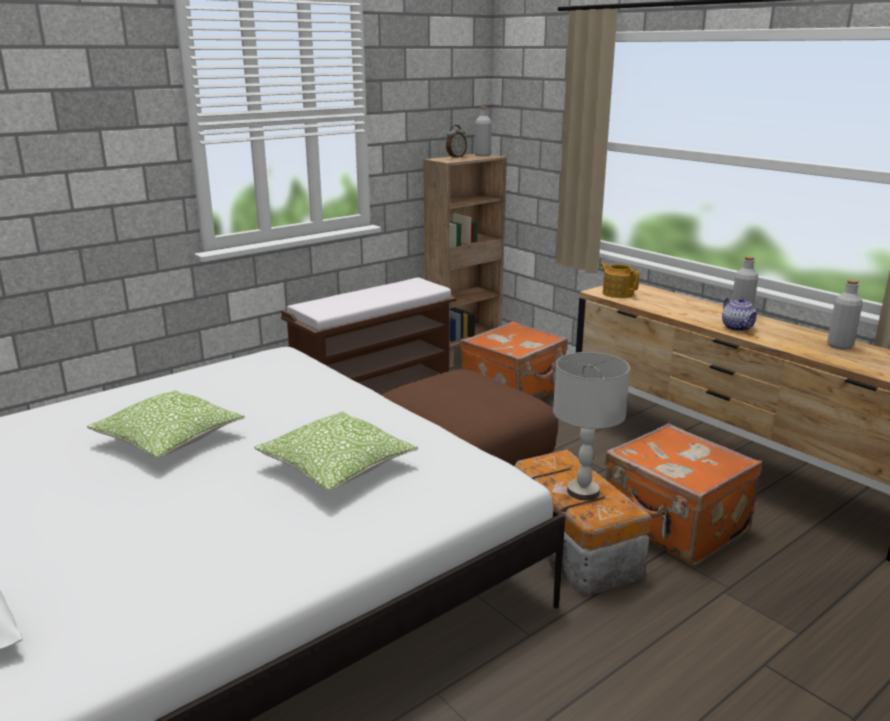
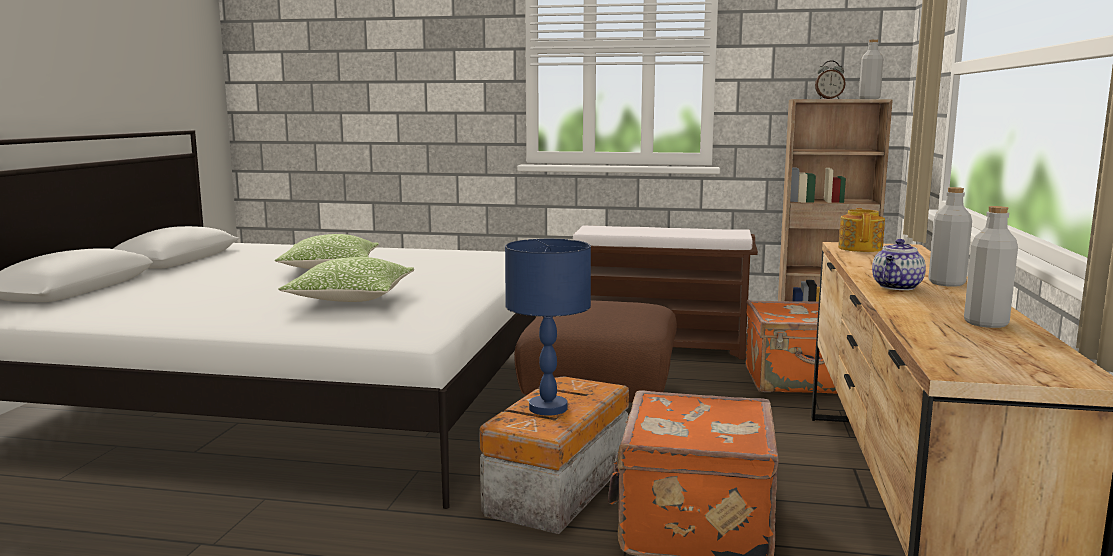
camera: 50 degrees right, 10 degrees down
(582, 491) = (548, 408): grey table lamp -> blue table lamp

